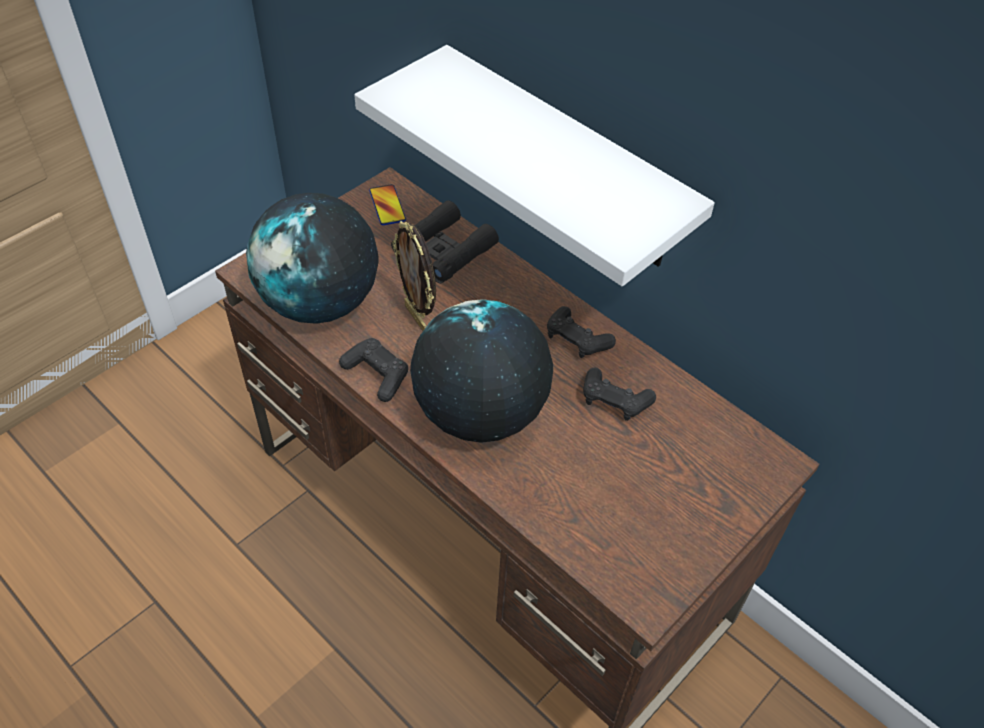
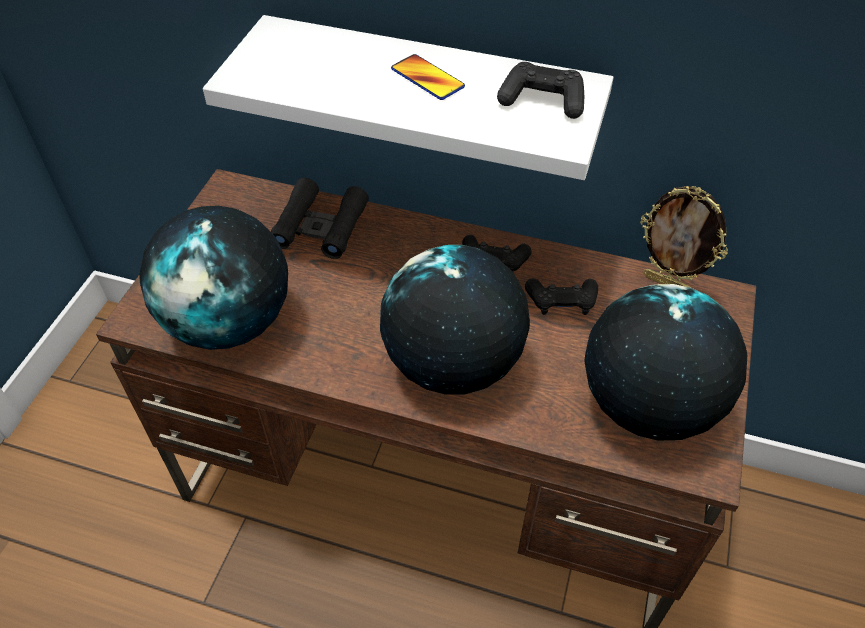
camera: 25 degrees left, 0 degrees up
(377, 375) = (331, 369): black game controller -> black game controller (542, 101)
(387, 206) = (238, 205): phone -> phone (427, 78)
(417, 318) = (336, 299): picture frame -> picture frame (667, 284)
(629, 523) = (647, 405): none -> globe

